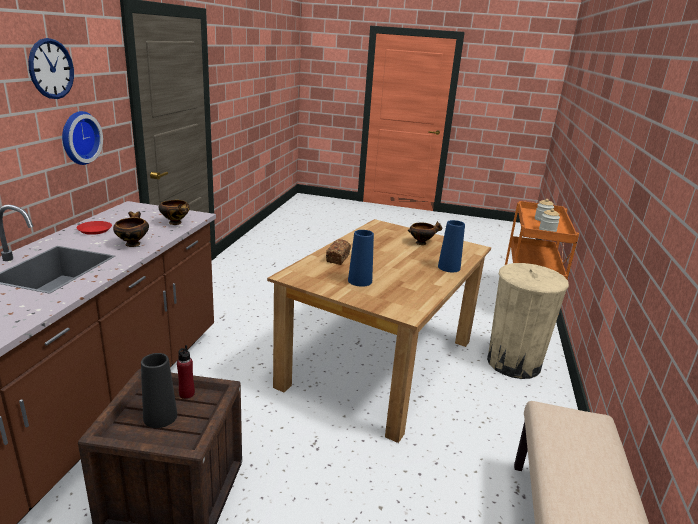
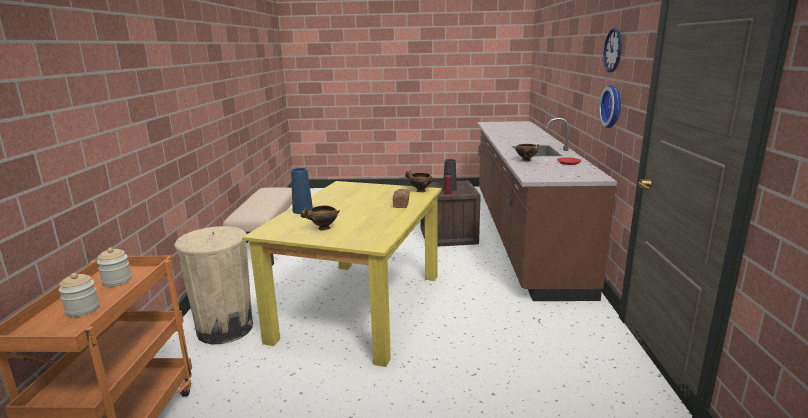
camera: 170 degrees right, 5 degrees down
(176, 223) = (532, 172): bowl -> bowl (419, 191)
(360, 281) = (376, 193): blue vase -> none
(379, 361) = (361, 307): brown dining table -> yellow dining table

